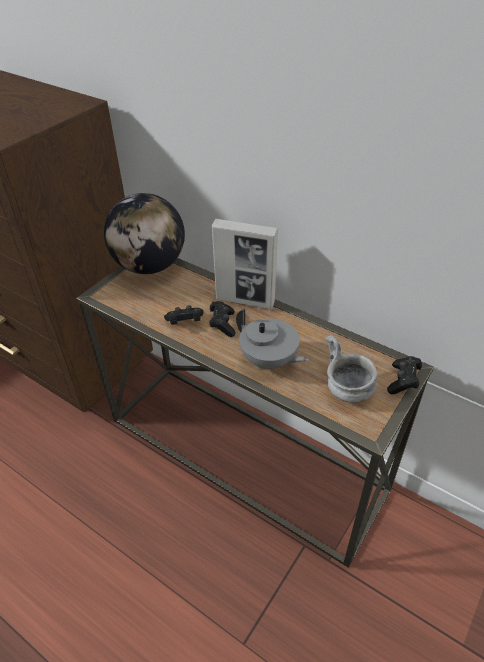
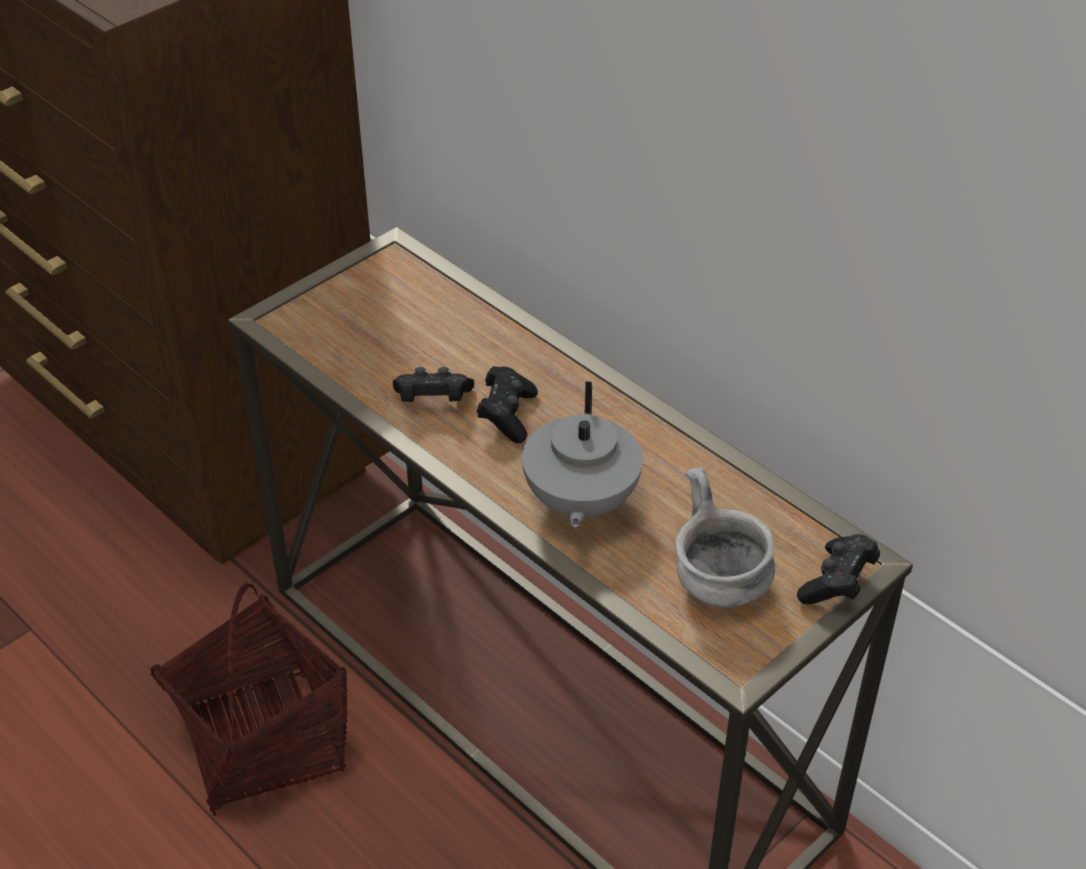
camera: 10 degrees right, 0 degrees up
(119, 494) = (263, 742): none -> basket
(150, 266) = (389, 273): globe -> none
(245, 301) = (566, 374): picture frame -> none
(269, 361) = (579, 503): grey teapot -> grey teapot turned 45 degrees clockwise

